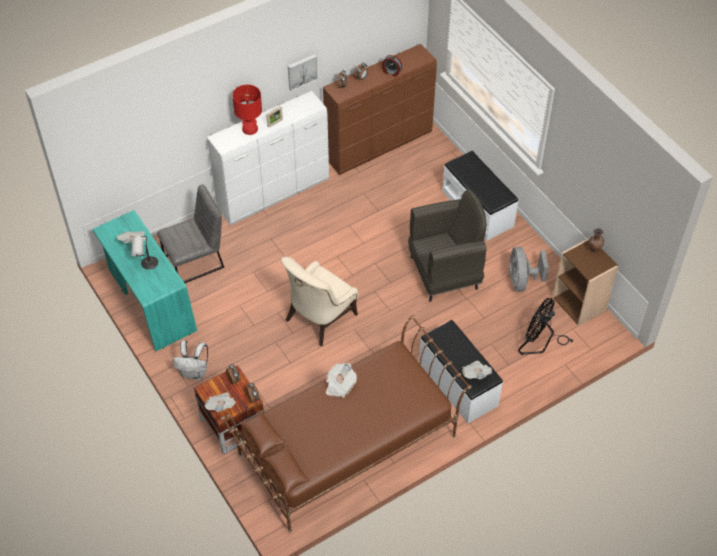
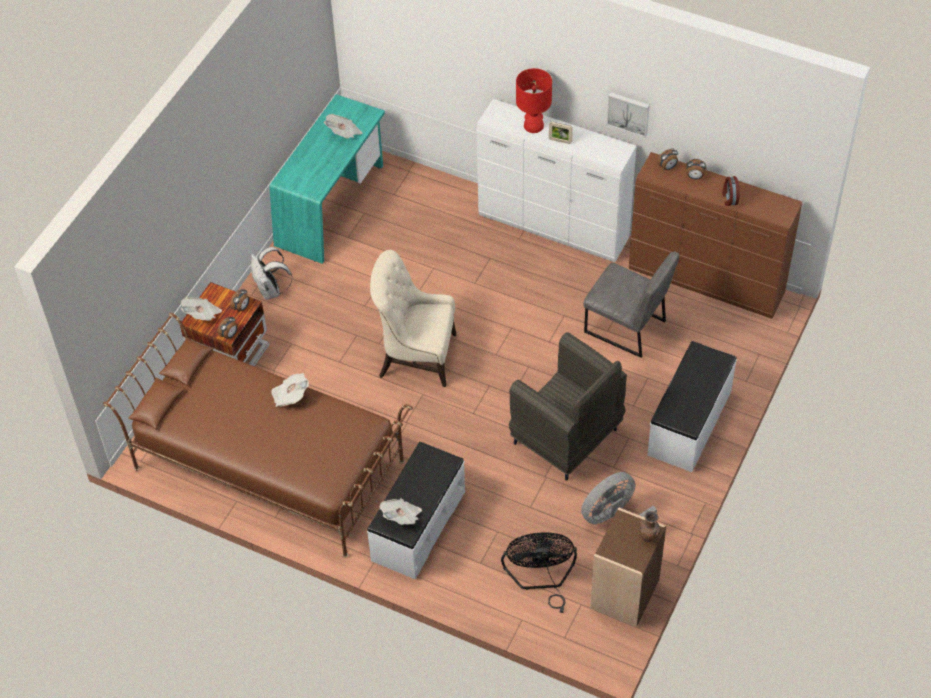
camera: 60 degrees right, 0 degrees up
(146, 263) = (323, 157): table lamp -> none
(195, 261) = (409, 214): grey chair -> grey chair (627, 328)

